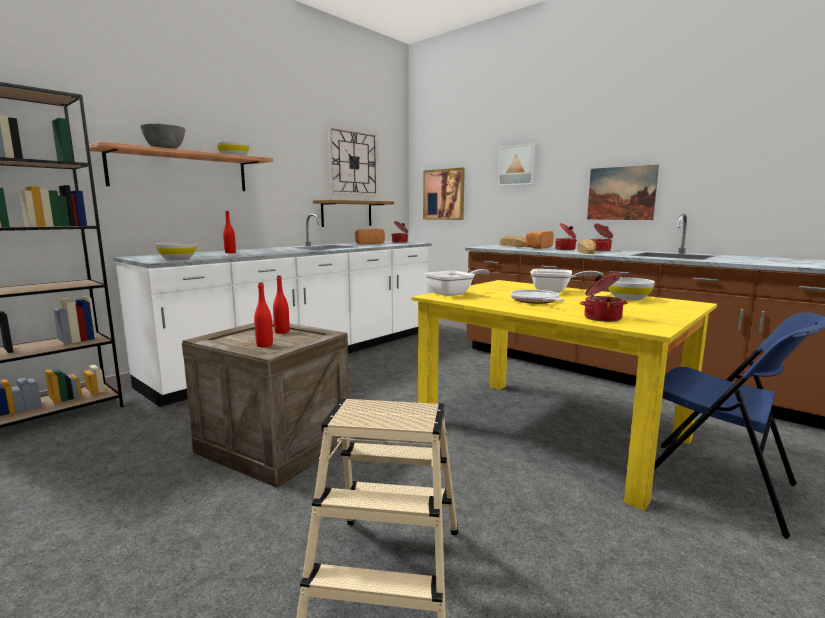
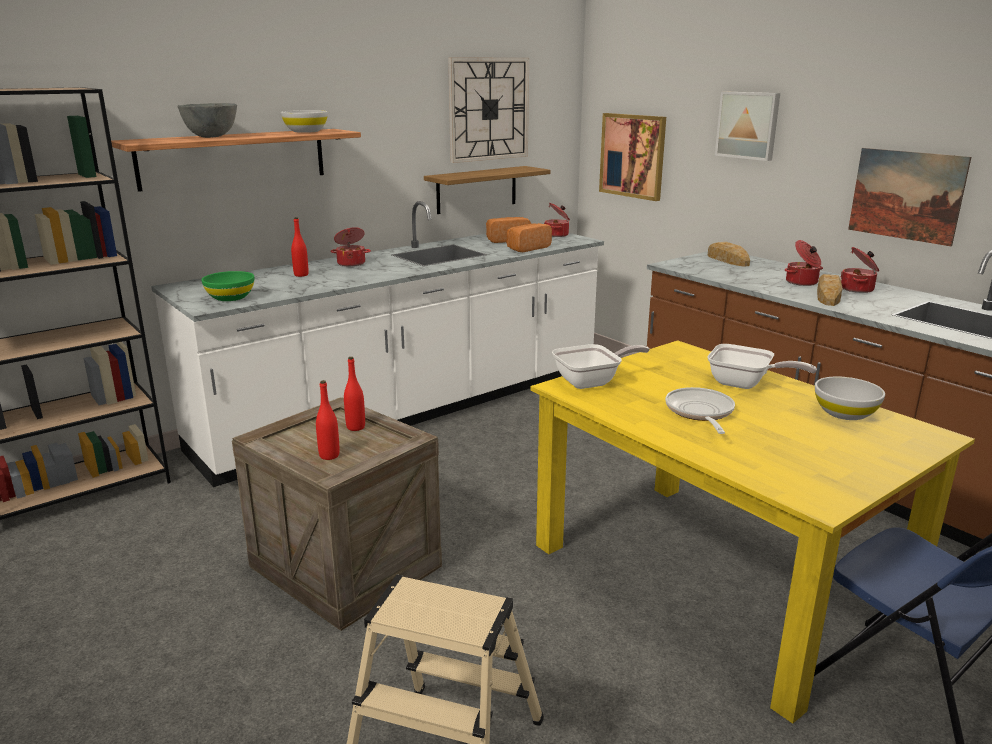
camera: 10 degrees right, 10 degrees up
(177, 258) = (230, 297): white bowl -> green bowl
(538, 247) = (763, 271): bread -> bread (527, 248)
(602, 318) = (769, 468): cooking pot -> cooking pot (351, 263)

